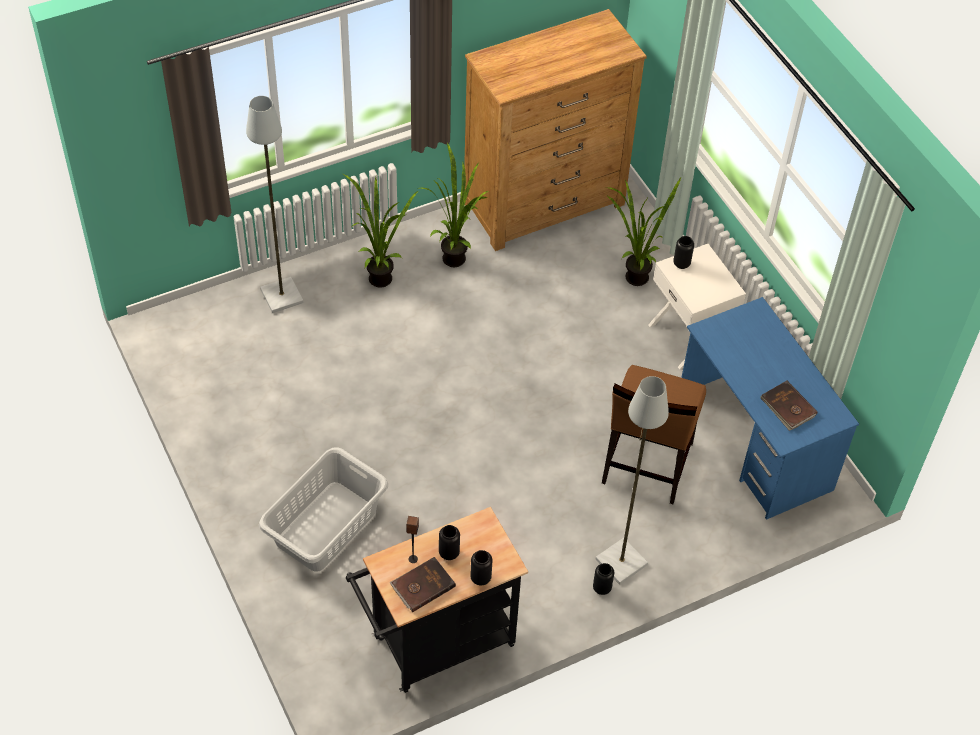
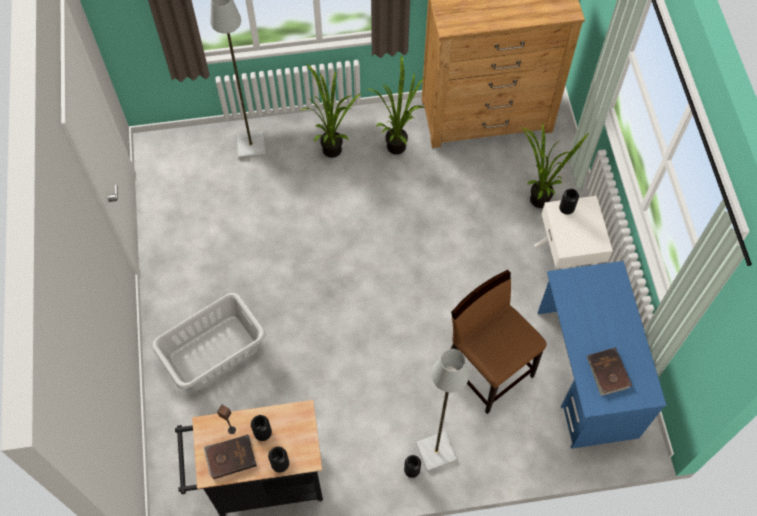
camera: 20 degrees right, 10 degrees up
(646, 463) = (488, 369): brown chair -> brown chair turned 105 degrees clockwise

